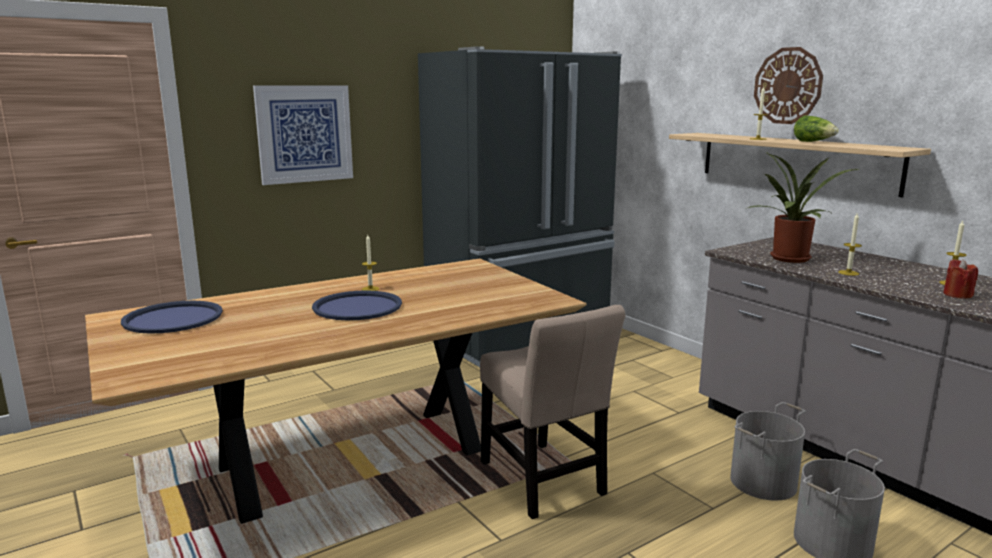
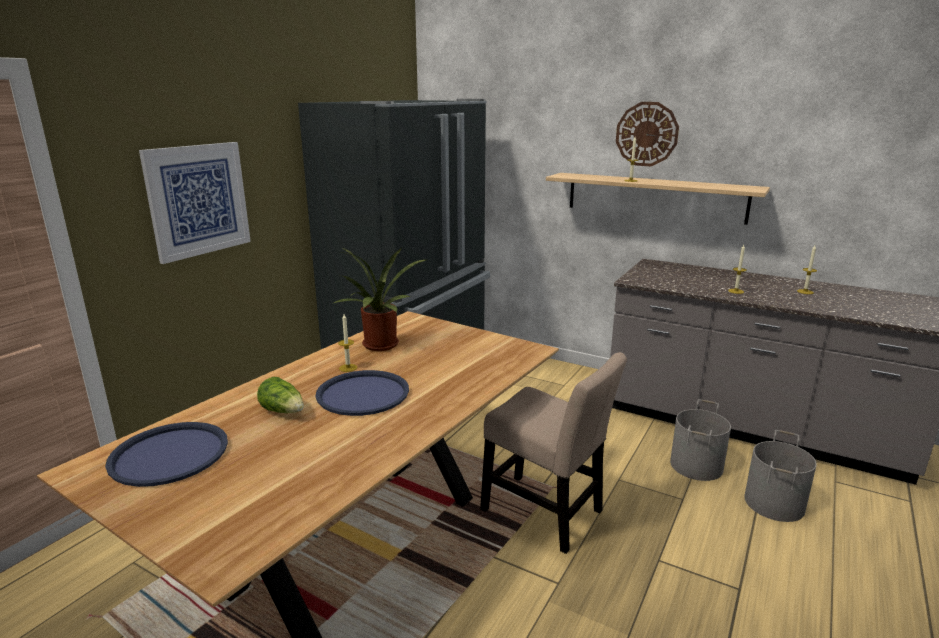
camera: 25 degrees left, 5 degrees up
(790, 260) = (683, 283): potted plant -> potted plant (380, 347)
(814, 142) = (679, 183): lettuce -> lettuce (283, 411)
(957, 295) = (822, 302): red candle -> none

